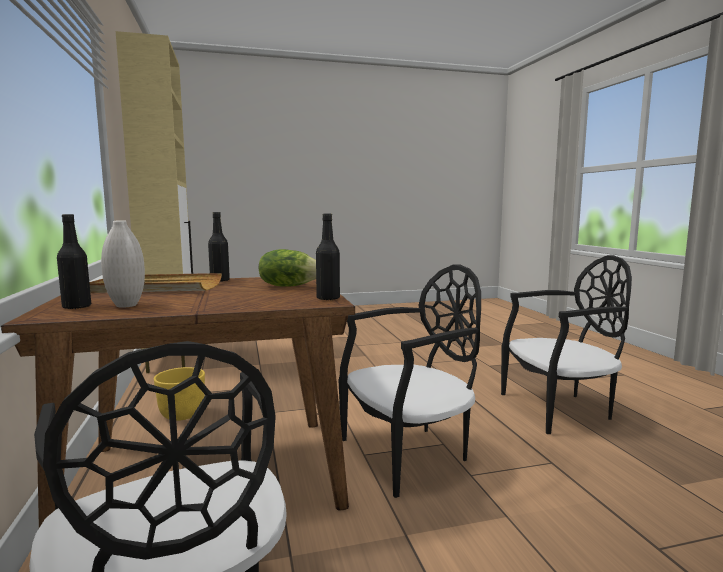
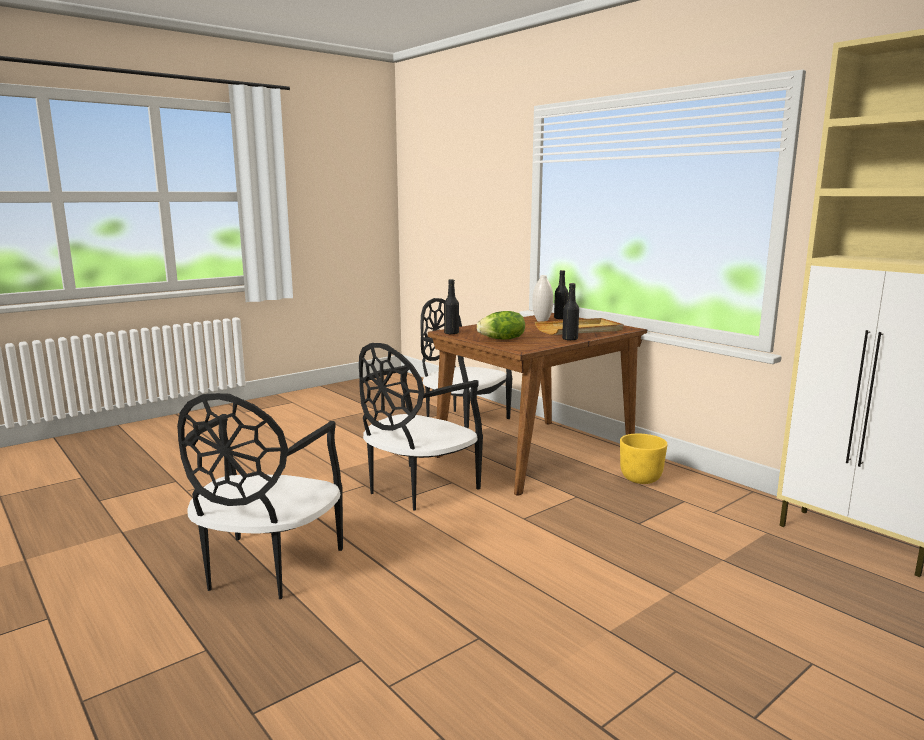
camera: 155 degrees right, 5 degrees up
(559, 409) = (266, 568): black chair -> black chair turned 45 degrees counterclockwise

